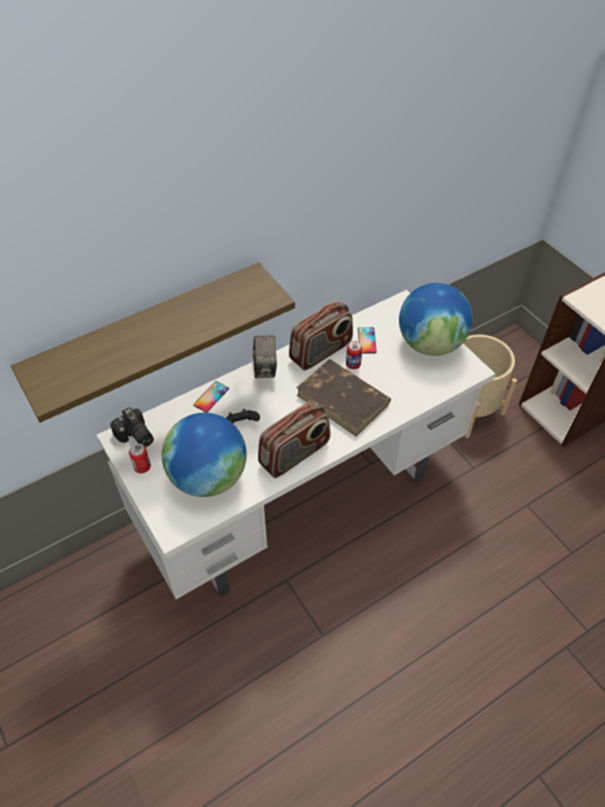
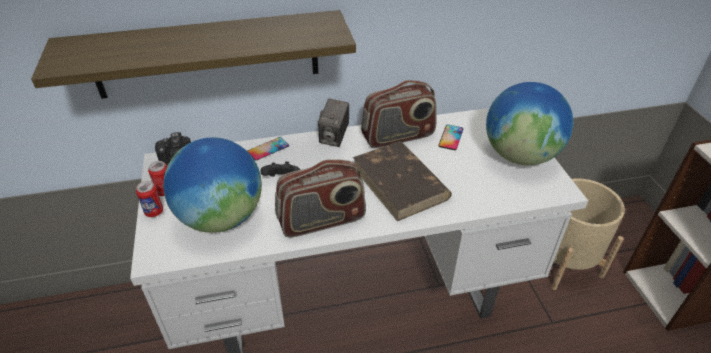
camera: 20 degrees right, 10 degrees down
(353, 364) = (426, 155): can -> can (154, 212)

